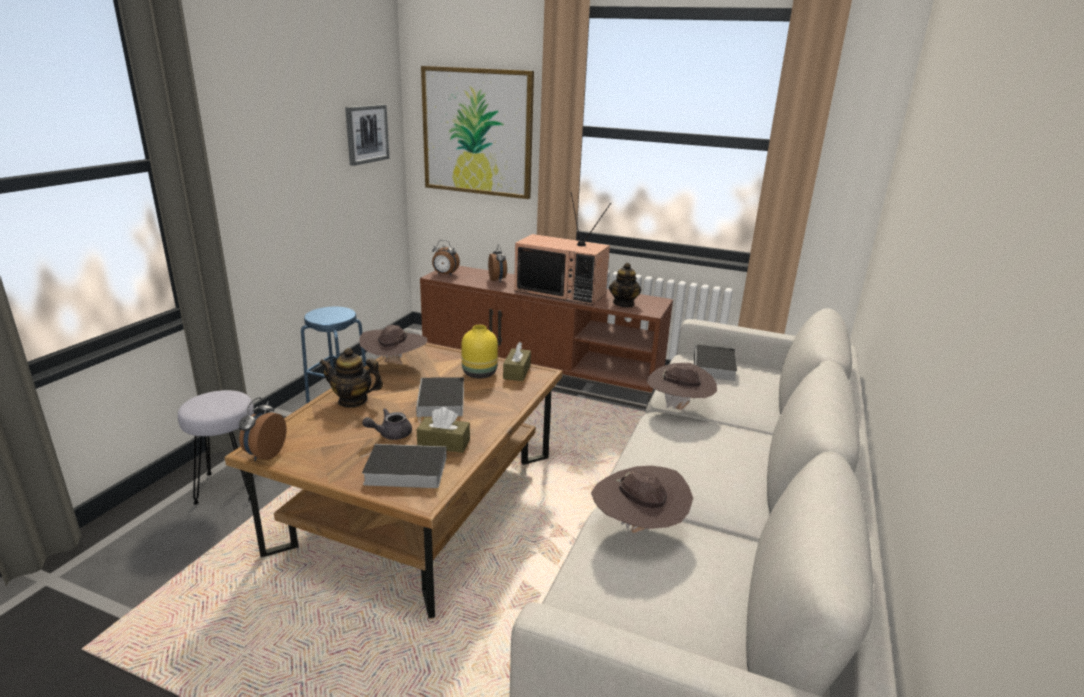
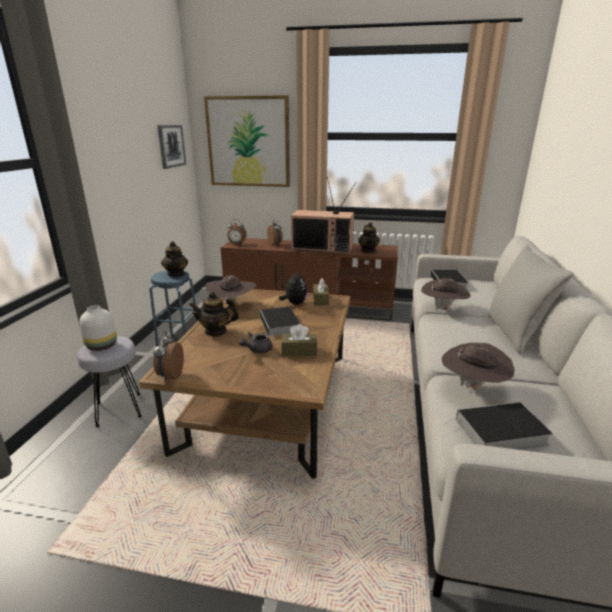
camera: 10 degrees left, 0 degrees up
(209, 402) = (101, 346): none -> white vase
(339, 313) = (176, 274): none -> teapot
(403, 471) = (281, 373): book -> book (498, 432)
(479, 373) = (295, 303): yellow vase -> plush toy
(757, 459) = (514, 333): none -> grey pillow

